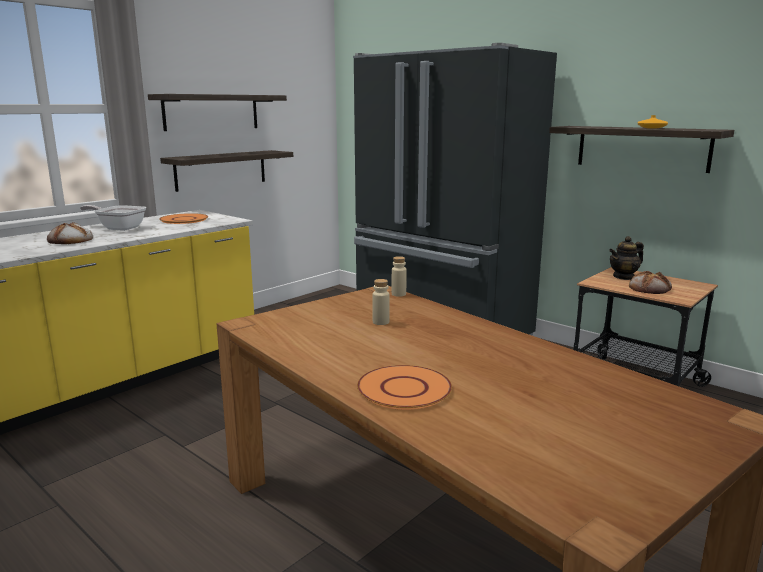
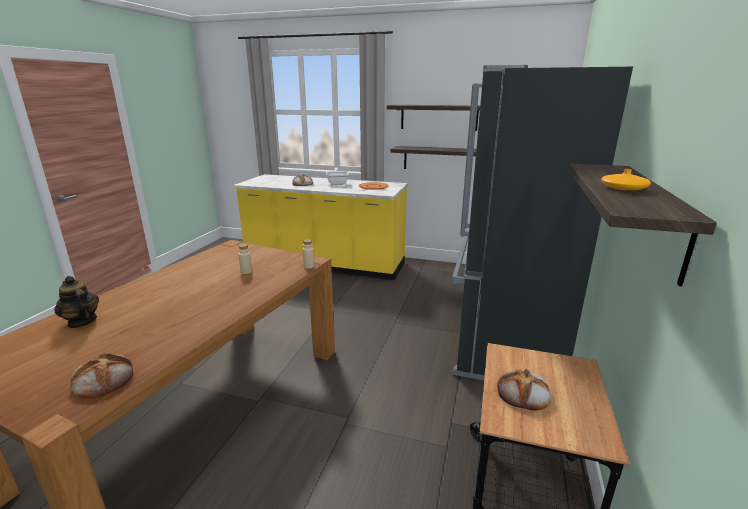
camera: 65 degrees right, 5 degrees up
(404, 389) = (135, 295): orange plate -> none
(624, 277) = (554, 371): teapot -> teapot (82, 321)
(656, 399) = (104, 379): none -> bread

